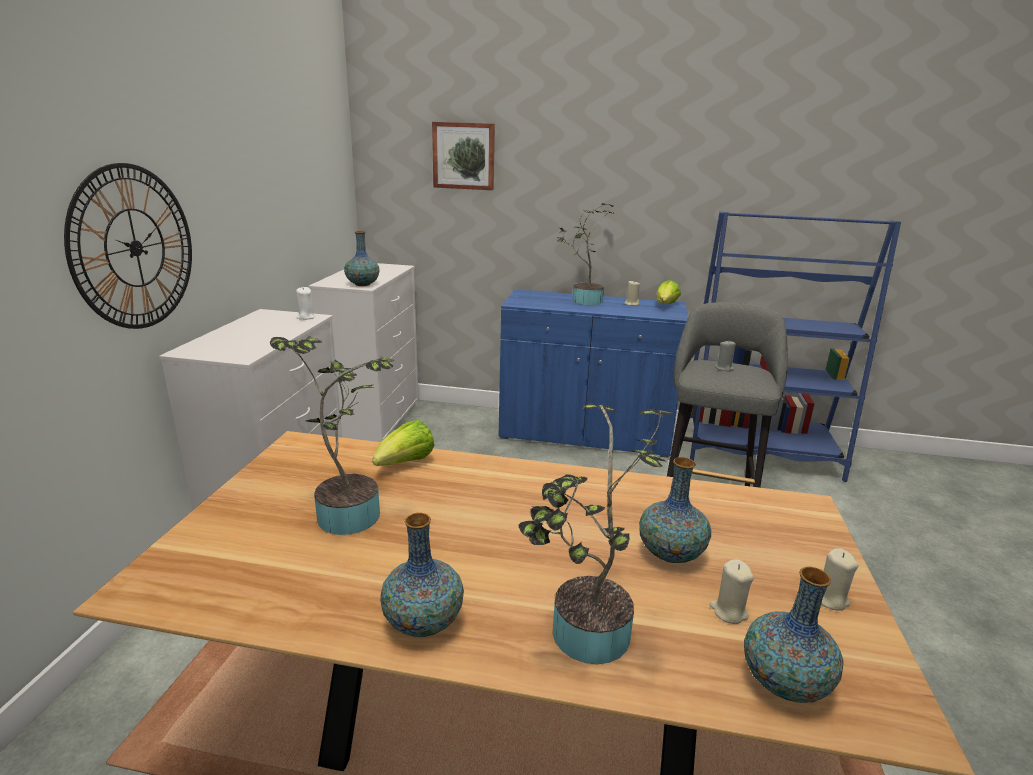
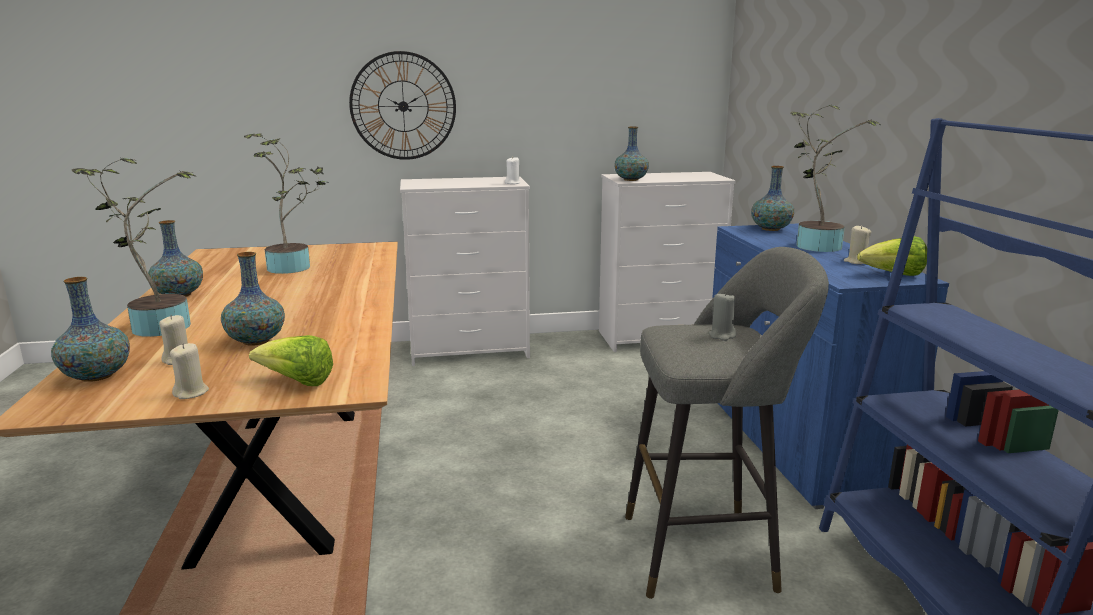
camera: 70 degrees right, 5 degrees down
(405, 464) = (365, 268): lettuce -> lettuce (297, 382)
(464, 156) = (788, 53): picture -> none
(526, 298) = (770, 229): none -> vase

